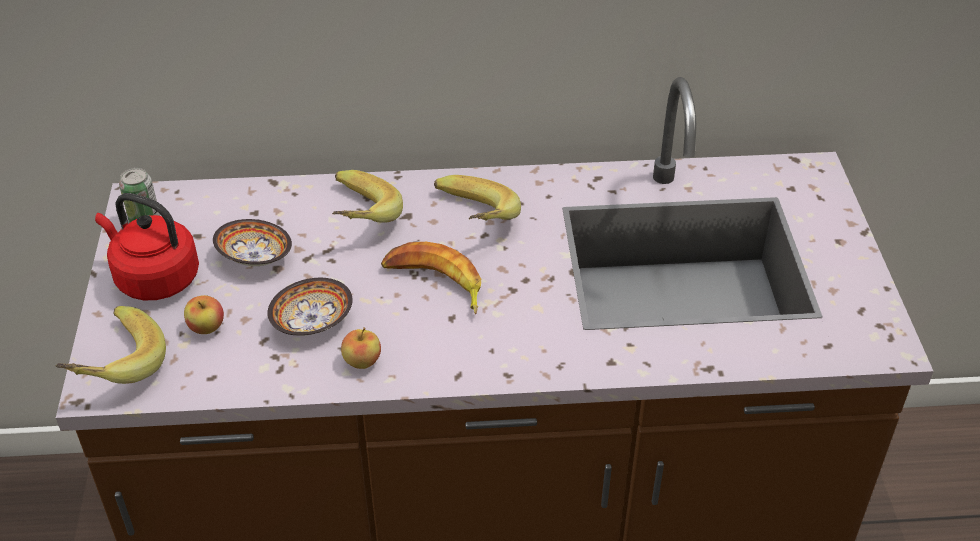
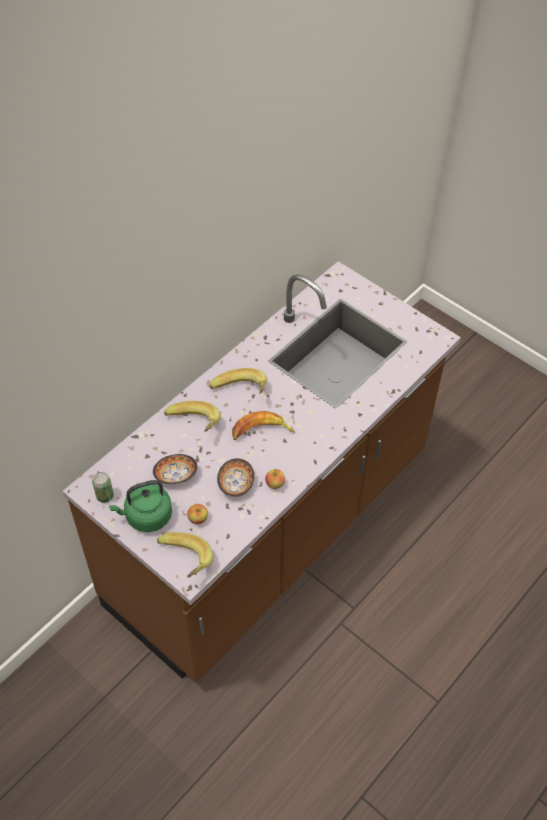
camera: 45 degrees left, 10 degrees up
(154, 278) = (146, 516): red kettle -> green kettle

